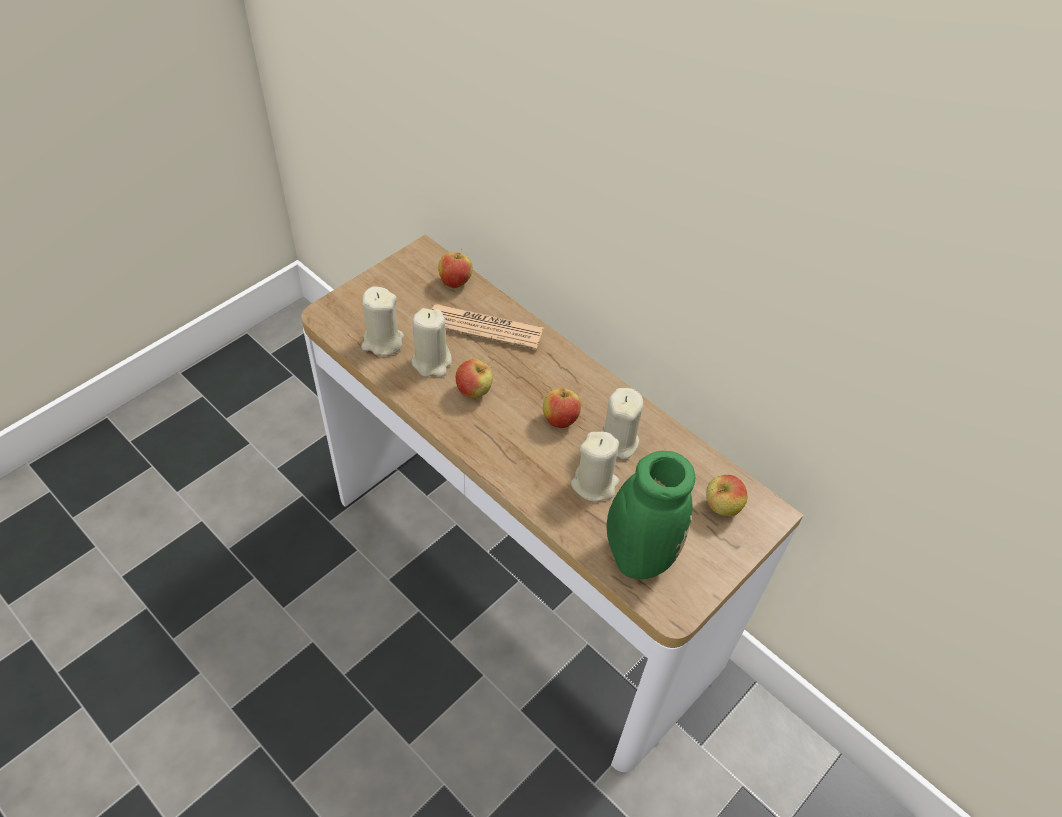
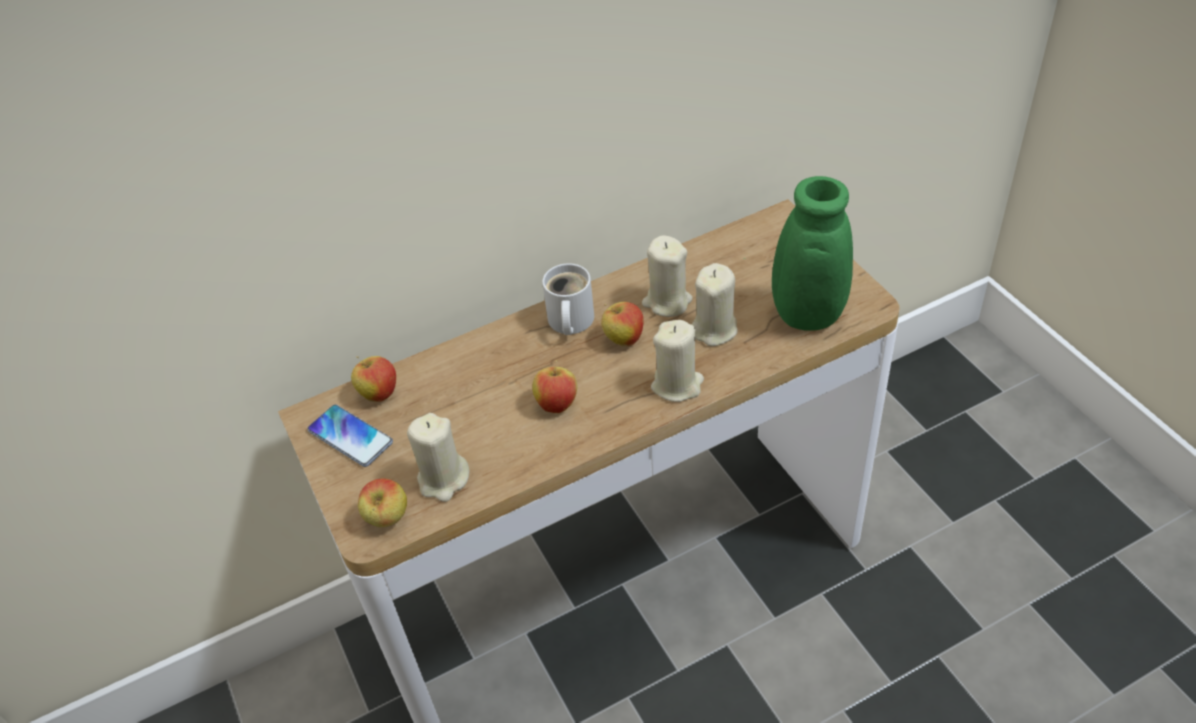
camera: 65 degrees left, 5 degrees down
(410, 279) = (350, 436): none -> phone
(432, 362) = (496, 435): beige candle -> beige candle (677, 385)
(485, 327) = (465, 378): newspaper -> none
(568, 377) = (569, 321): none -> white mug
(721, 508) = (767, 247): apple -> apple (388, 519)

